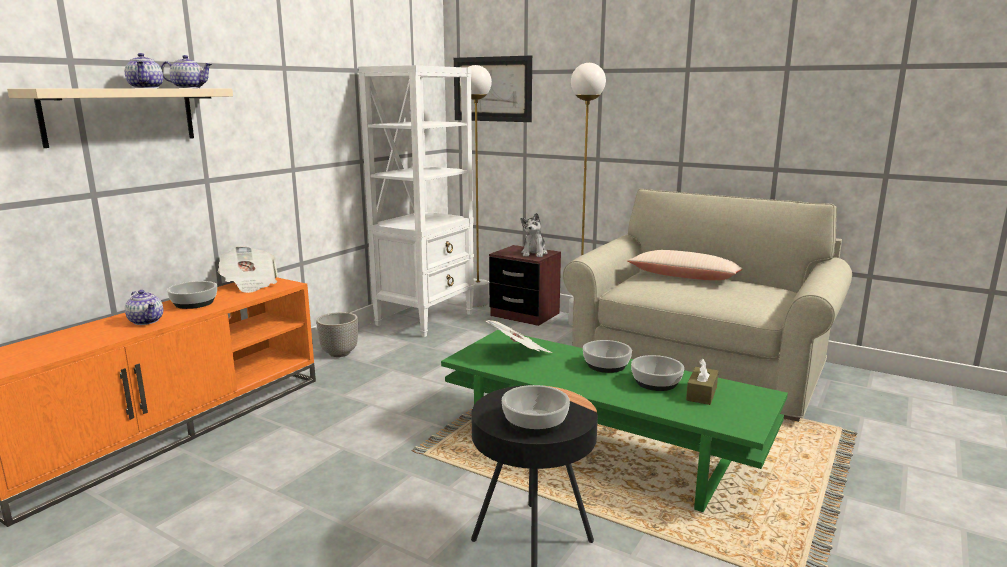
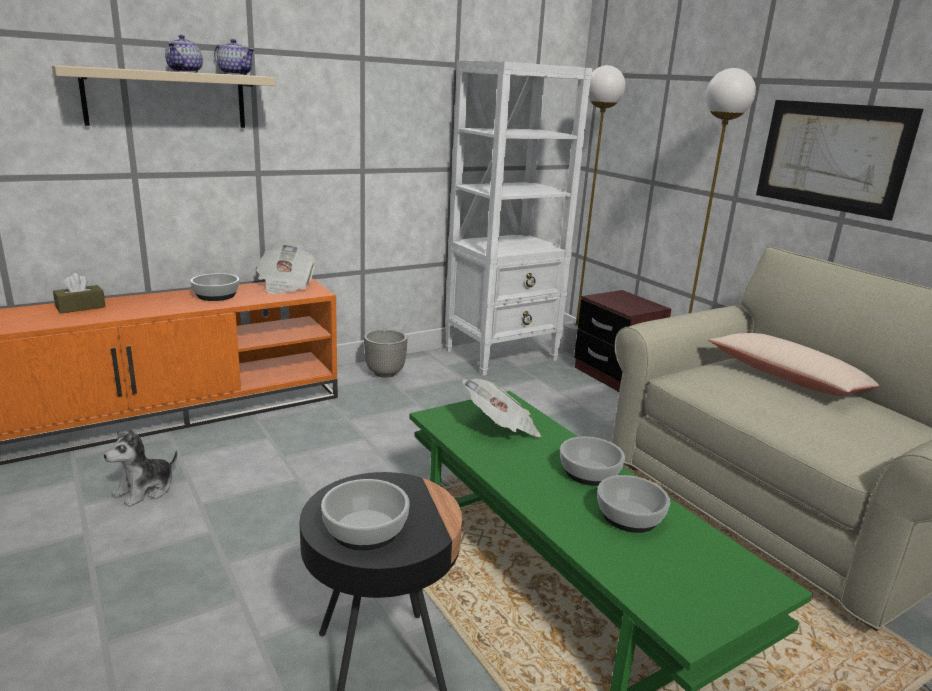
camera: 25 degrees right, 5 degrees up
(146, 321) = (157, 305): teapot -> none
(492, 89) = (628, 96): picture -> picture (831, 156)
(534, 253) = (635, 305): plush toy -> plush toy (145, 490)
(701, 394) = (676, 553): brown tissue box -> brown tissue box (80, 307)

